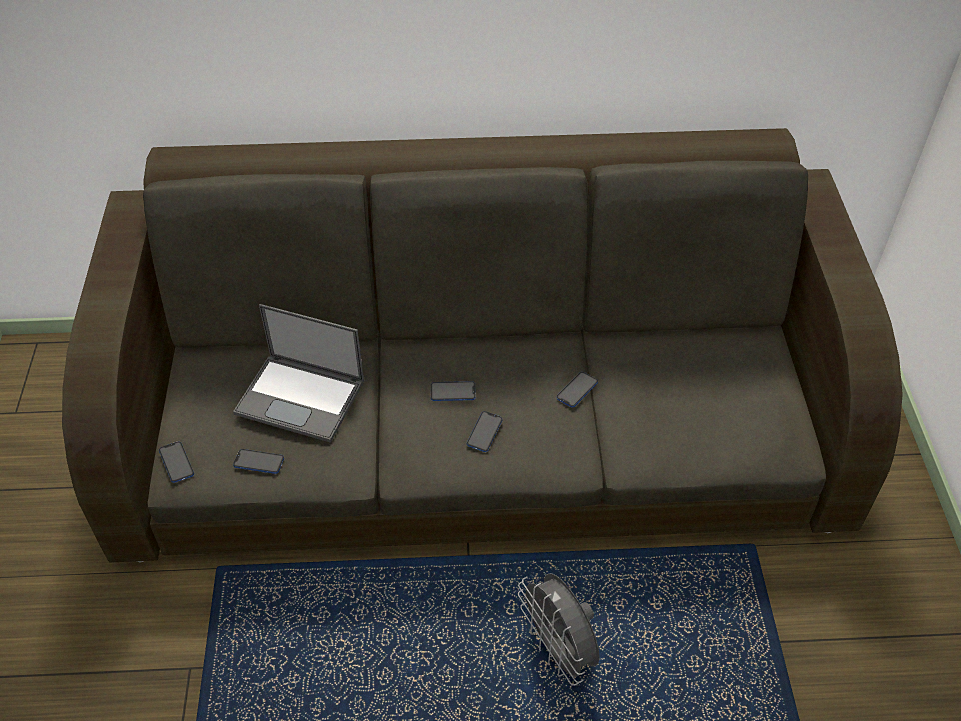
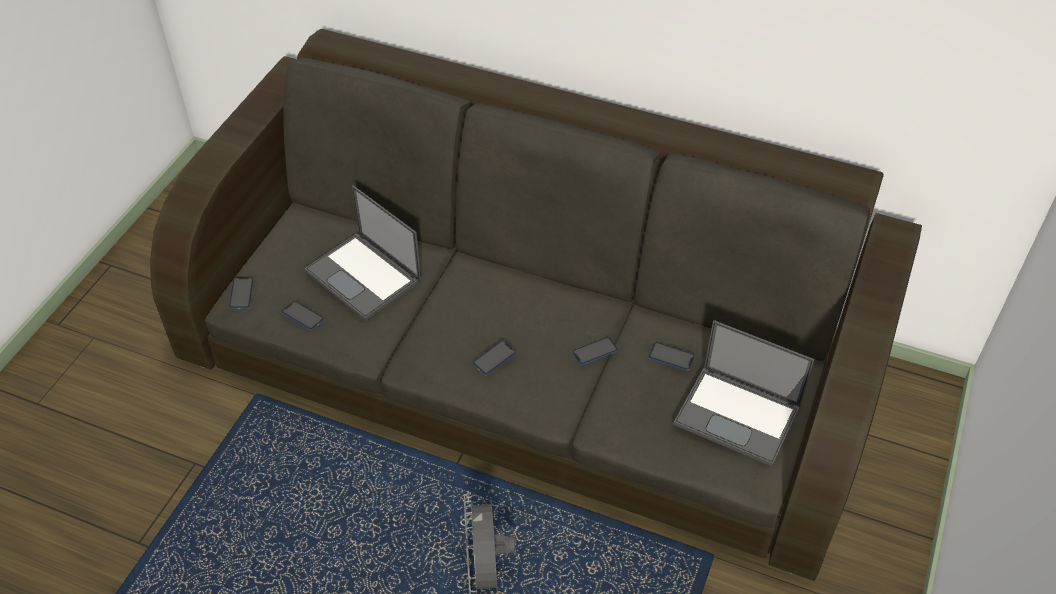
camera: 25 degrees right, 0 degrees up
(453, 392) = (488, 315): phone -> phone (671, 357)
(742, 401) = (739, 415): none -> laptop

